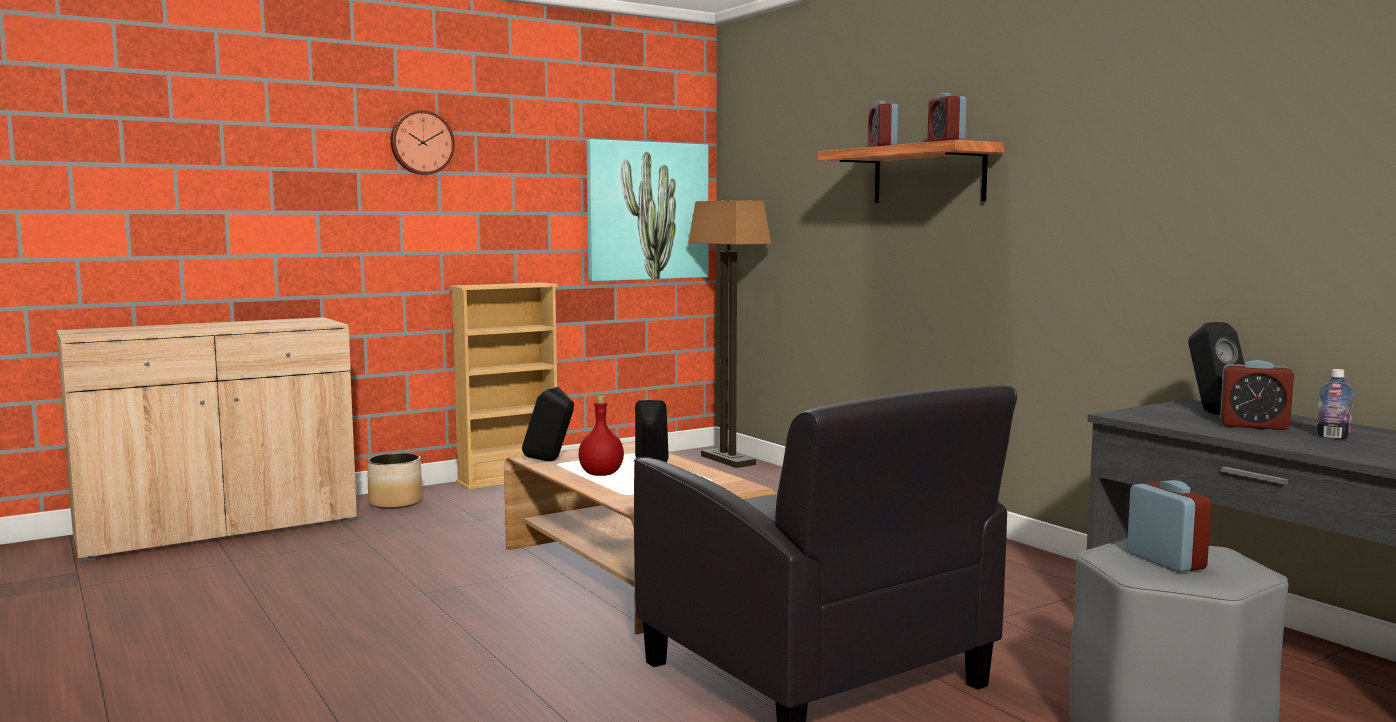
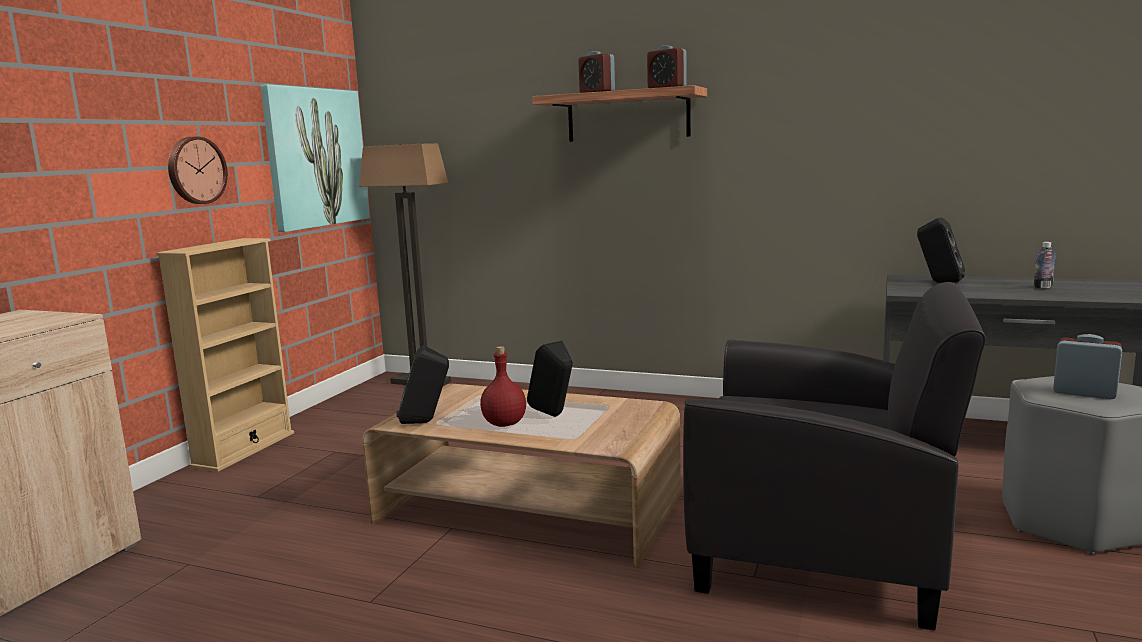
camera: 35 degrees left, 5 degrees up
(396, 502) = (155, 508): planter -> none
(421, 142) = (101, 85): wall clock -> wall clock (195, 170)
(1254, 426) = (987, 287): alarm clock -> none

